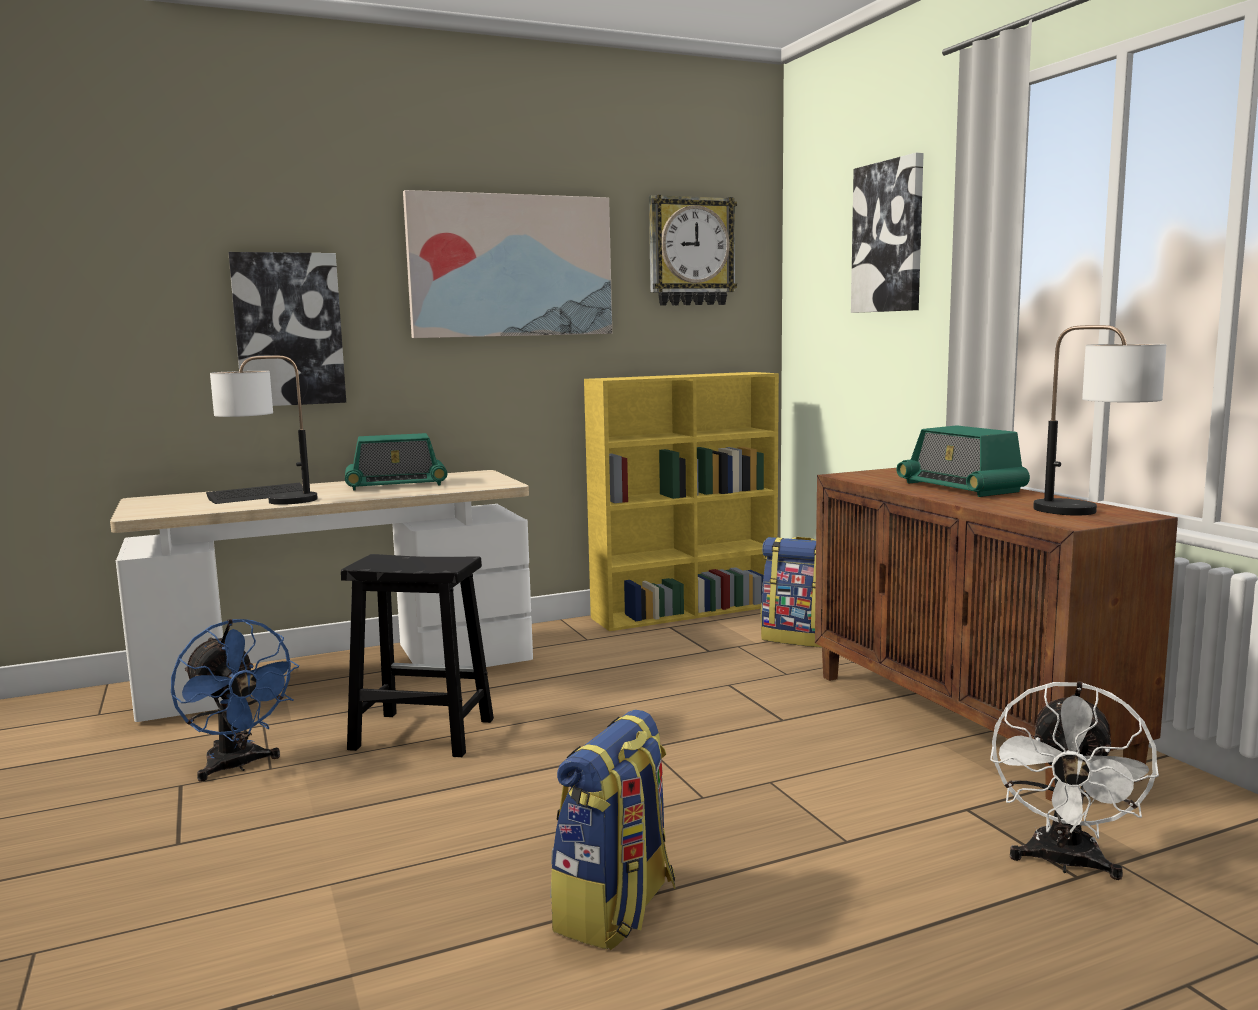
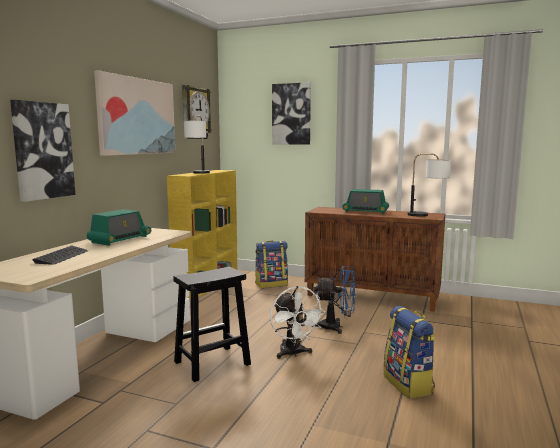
camera: 45 degrees left, 0 degrees up
(237, 766) = (156, 410): blue fan -> blue fan (336, 327)
(269, 503) = (90, 258): table lamp -> table lamp (198, 173)
(1064, 863) = (464, 325): white fan -> white fan (293, 354)

